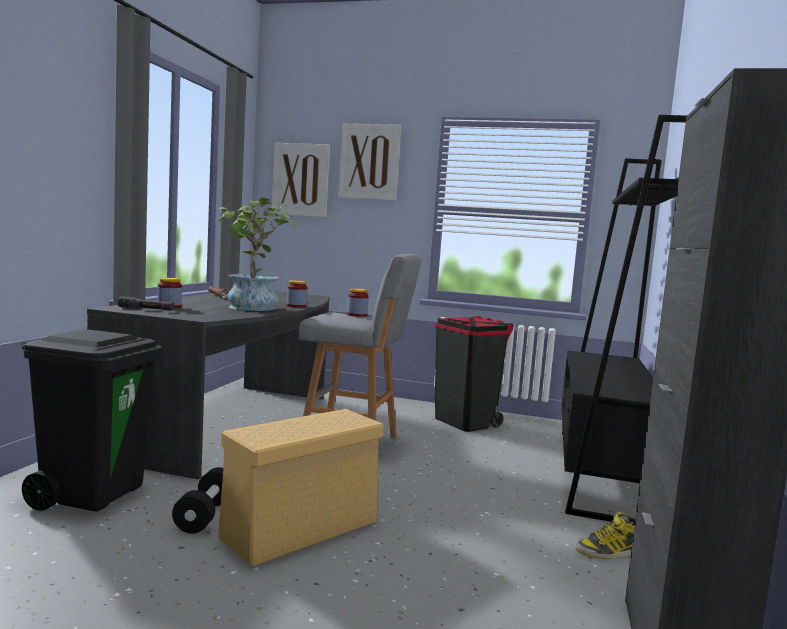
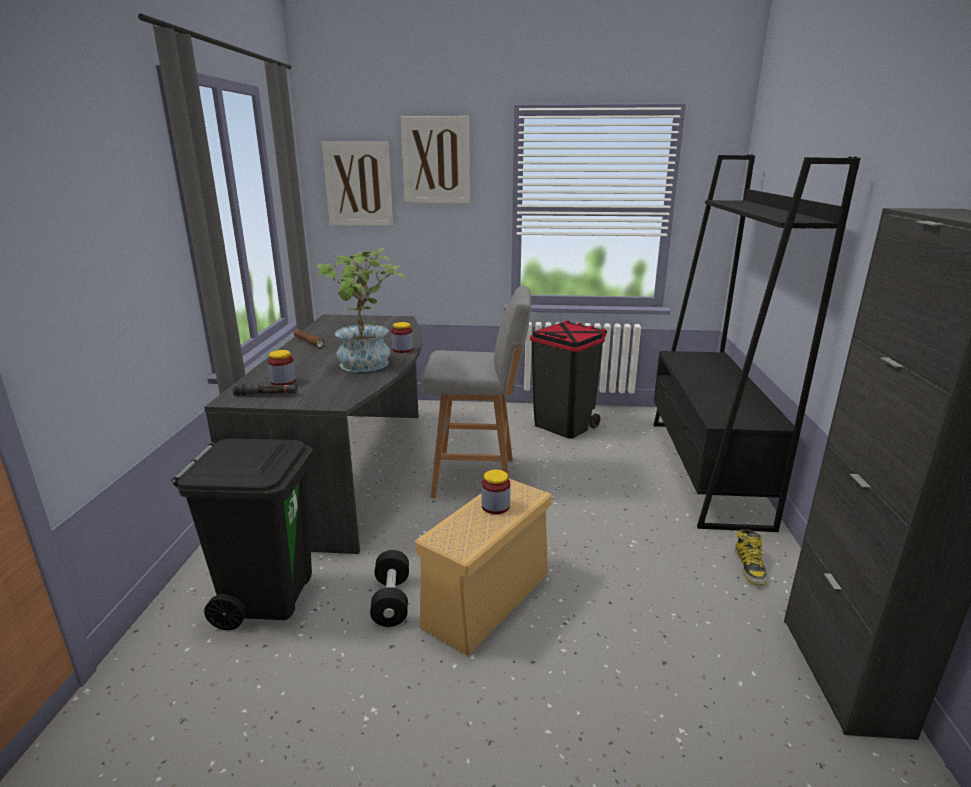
camera: 10 degrees left, 15 degrees up
(357, 315) = (470, 355): jar -> jar (495, 506)
(608, 551) = (750, 567): boot -> boot turned 60 degrees counterclockwise

